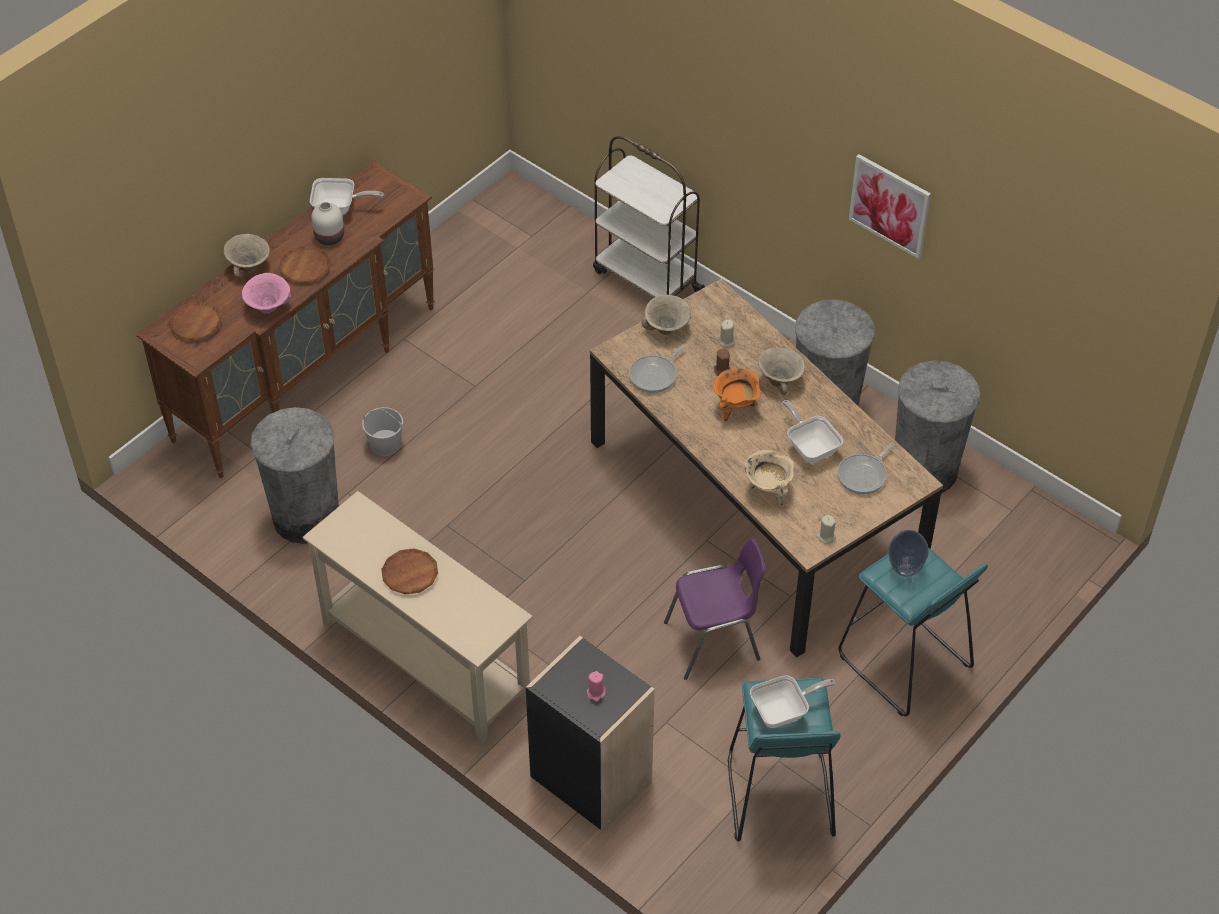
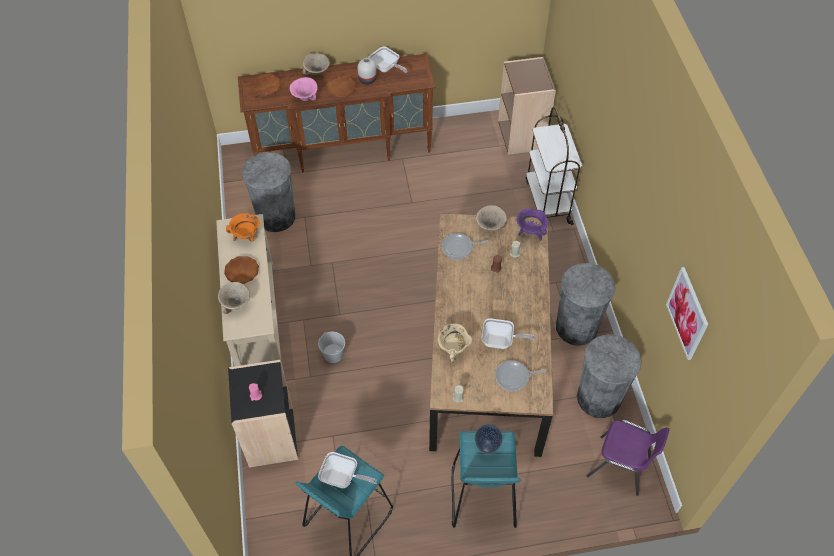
camera: 40 degrees right, 5 degrees up
(386, 444) = (344, 205): white bucket -> white bucket (333, 354)
(533, 218) = (522, 135): none -> brown bookcase
(715, 642) = (397, 412): purple chair -> purple chair (620, 467)
(720, 307) = (530, 233): none -> purple cooking pot
(735, 407) = (483, 292): orange cooking pot -> orange cooking pot (246, 237)
(780, 380) = (522, 293): beige bowl -> beige bowl (237, 304)
(810, 447) = (500, 341): frying pan -> frying pan turned 90 degrees clockwise
(890, 205) = (644, 229): picture -> picture (687, 313)

